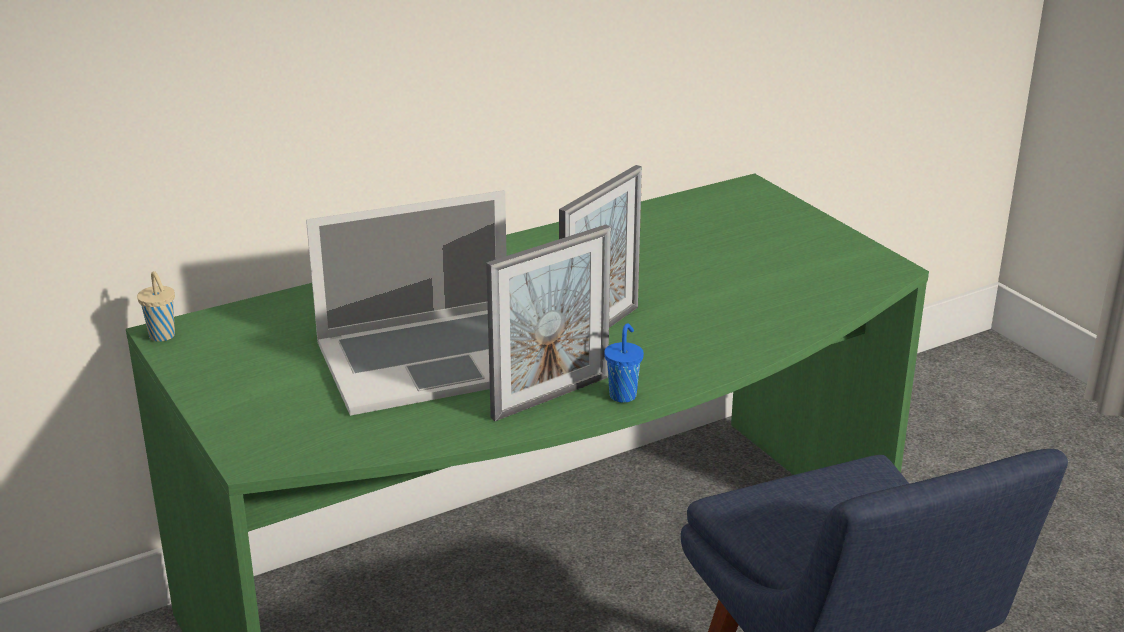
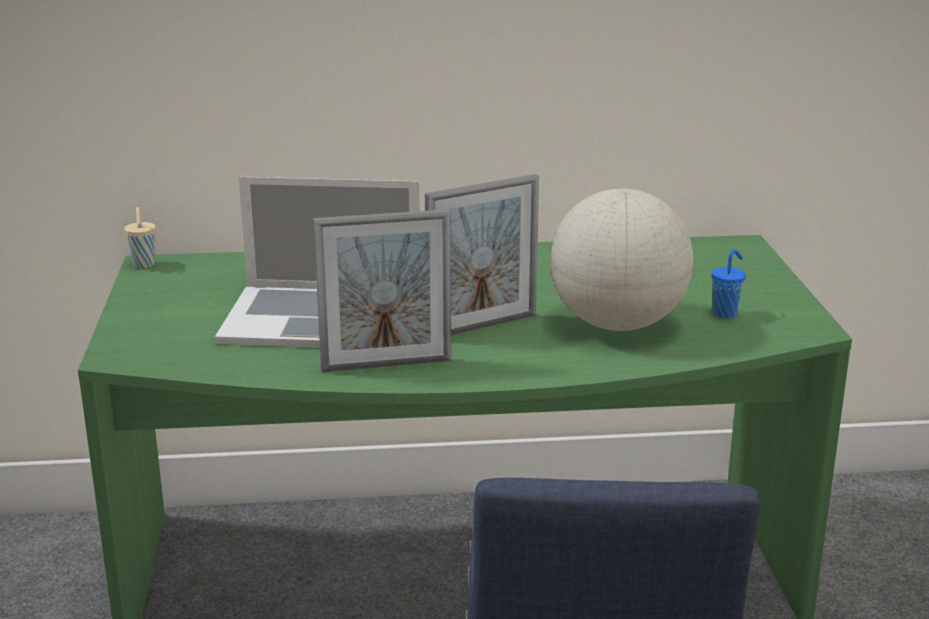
camera: 25 degrees right, 5 degrees down
(623, 395) = (449, 376): blue cup -> blue cup (726, 313)
(721, 300) = (617, 324): none -> globe

